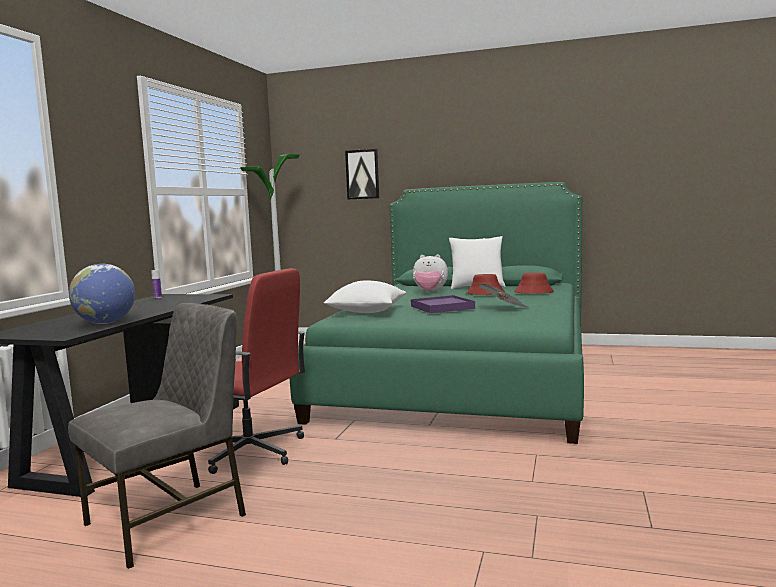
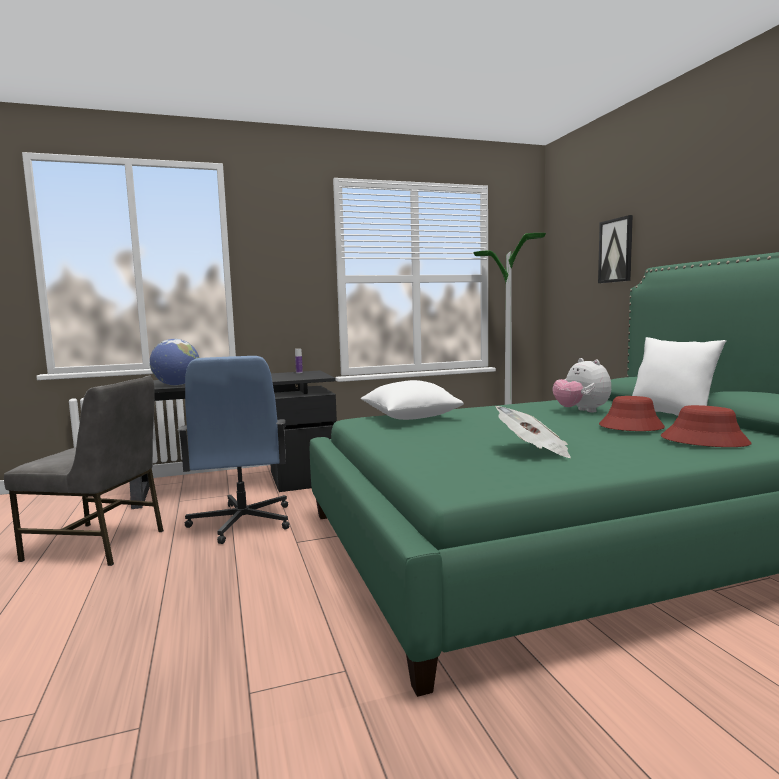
camera: 55 degrees right, 0 degrees up
(250, 451) = (241, 522): red office chair -> blue office chair
(442, 307) = (479, 430): purple tray -> none

